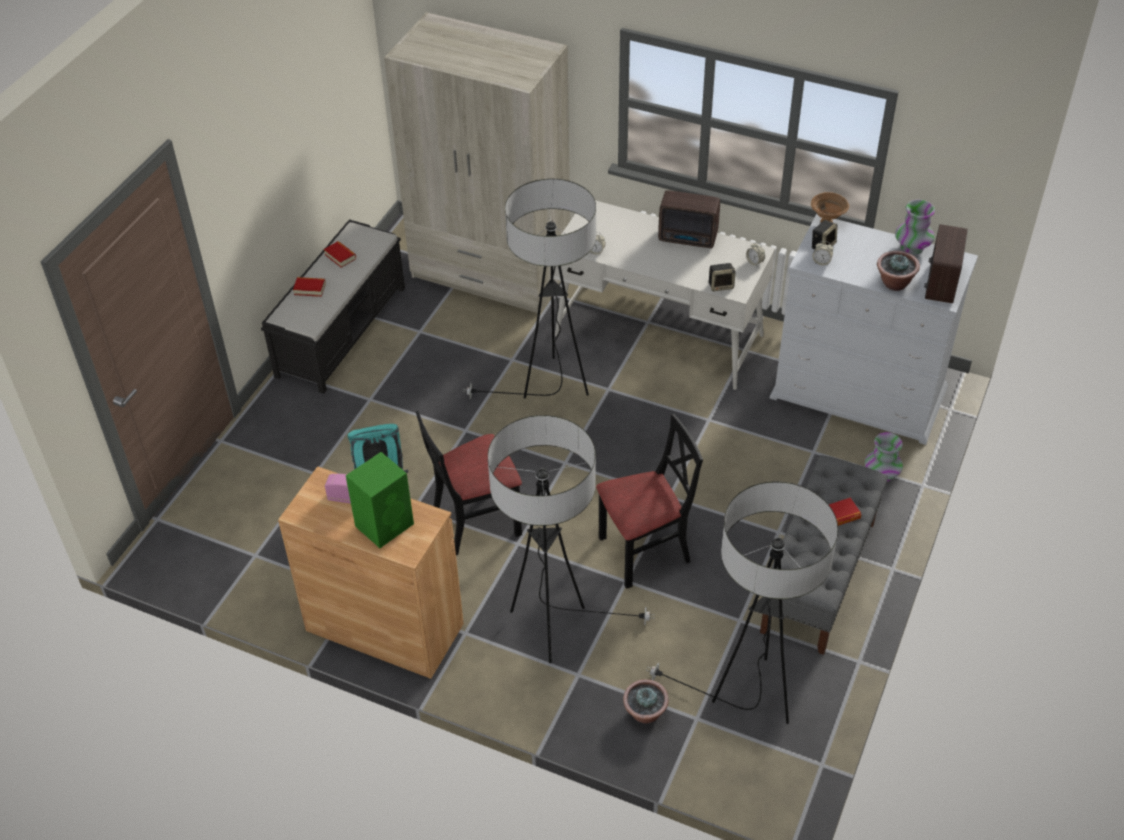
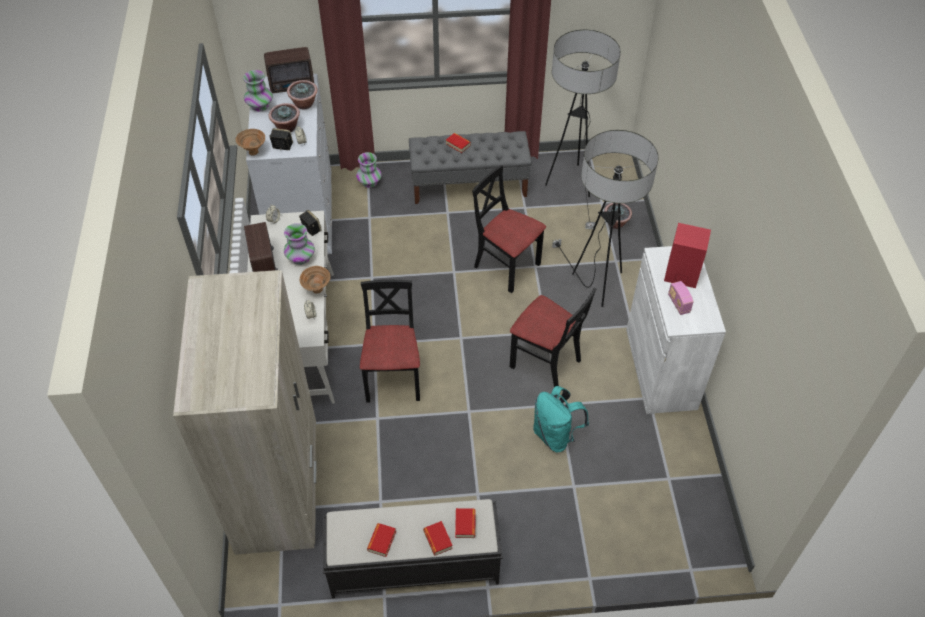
camera: 120 degrees left, 5 degrees up
(307, 310) = (465, 524): none -> book
(384, 627) = (661, 368): brown cabinet -> white cabinet
(385, 524) = (680, 274): green speaker -> red speaker
(551, 388) = (393, 378): floor lamp -> black chair
(626, 265) = (317, 290): none -> brown bowl
(681, 266) = (301, 258): none -> vase
(856, 257) = (286, 127): none -> potted plant

